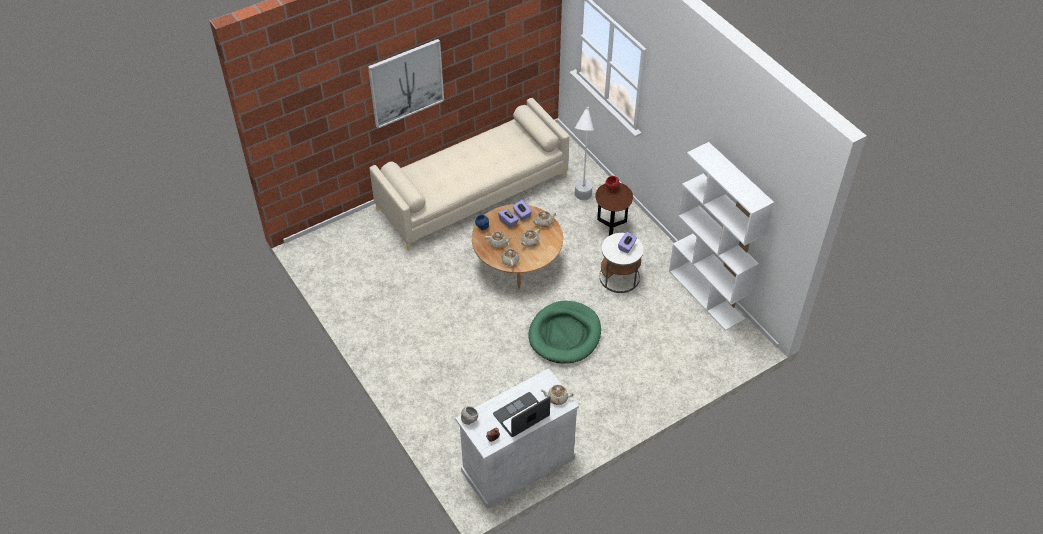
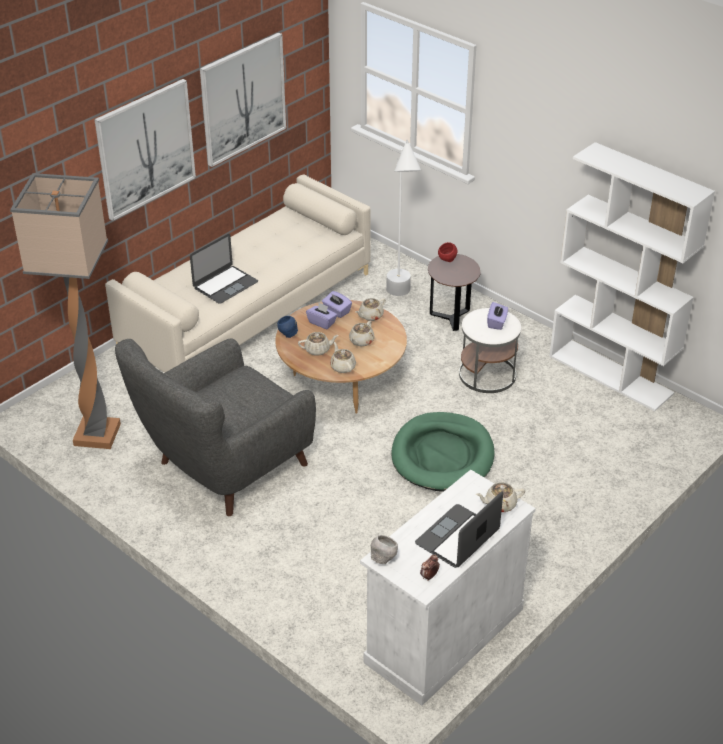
camera: 15 degrees left, 10 degrees down
(345, 270) = (96, 433): none -> floor lamp
(419, 313) = (224, 467): none -> grey armchair
(452, 179) = (225, 284): none -> laptop
(486, 49) = (243, 99): none -> picture

